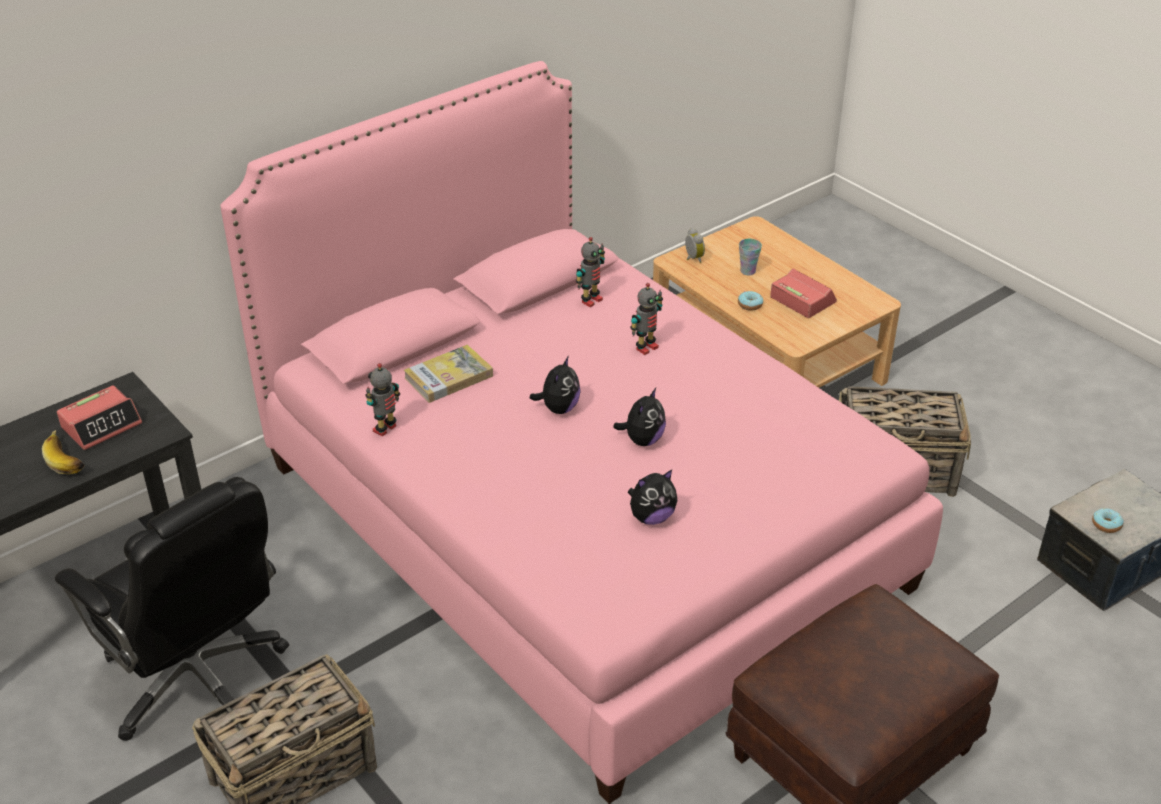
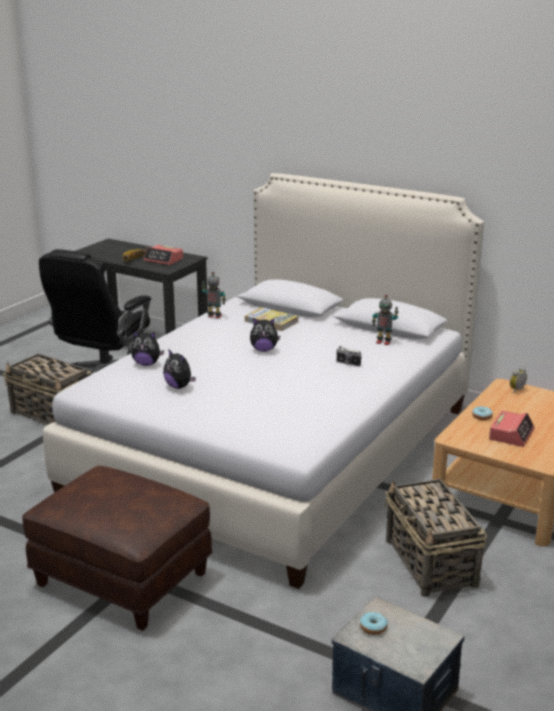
camera: 70 degrees right, 15 degrees down
(579, 524) = (276, 450): pink bed -> white bed
(642, 440) = (252, 376): plush toy -> plush toy (147, 364)
(646, 347) = (348, 363): toy robot -> camera
(748, 271) = (524, 410): cup -> none

